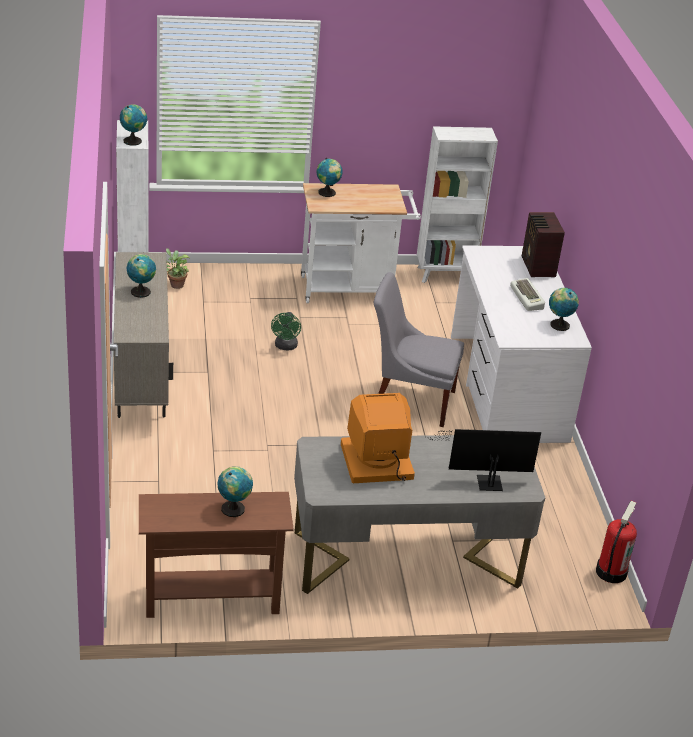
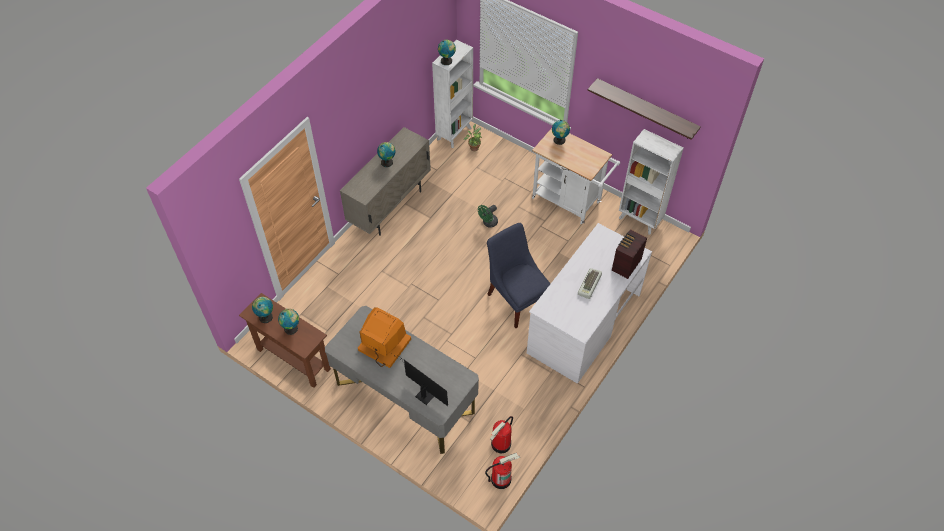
camera: 45 degrees right, 20 degrees up
(409, 399) = (517, 298): grey chair -> blue chair
(431, 96) = (646, 109): none -> shelf
(558, 324) = (585, 315): globe -> globe (266, 316)
(568, 540) = (501, 444): none -> fire extinguisher

